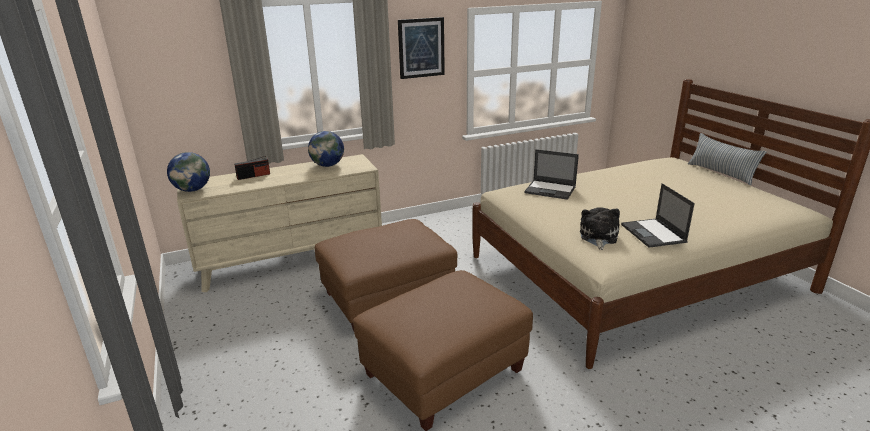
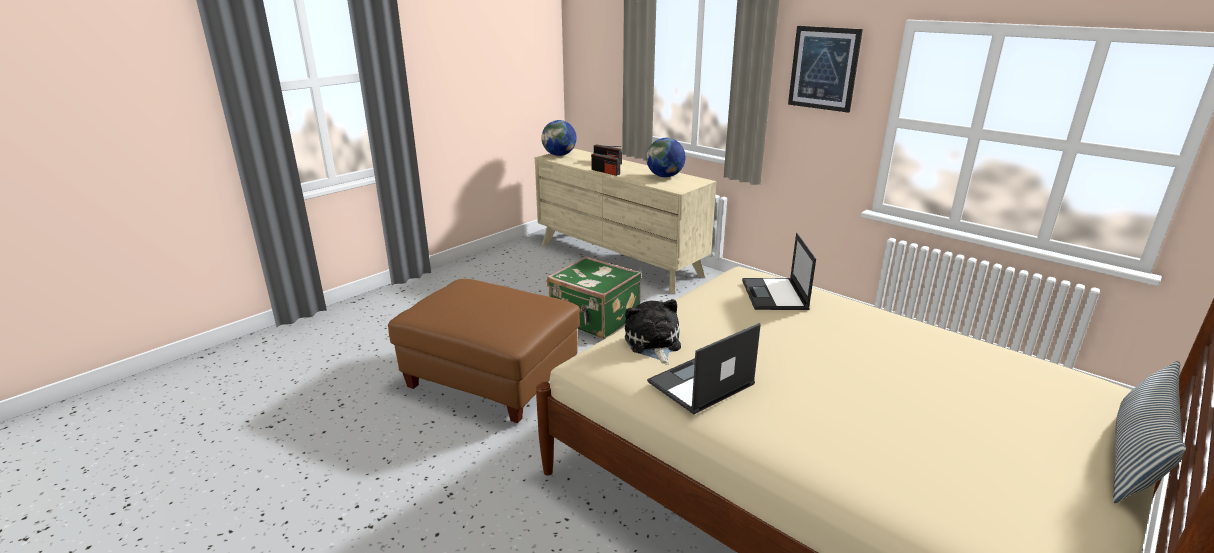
camera: 65 degrees right, 0 degrees up
(281, 181) = (605, 172): none -> radio
(387, 298) = (594, 319): brown ottoman -> green suitcase
(598, 237) = (653, 344): plush toy -> plush toy turned 90 degrees counterclockwise

